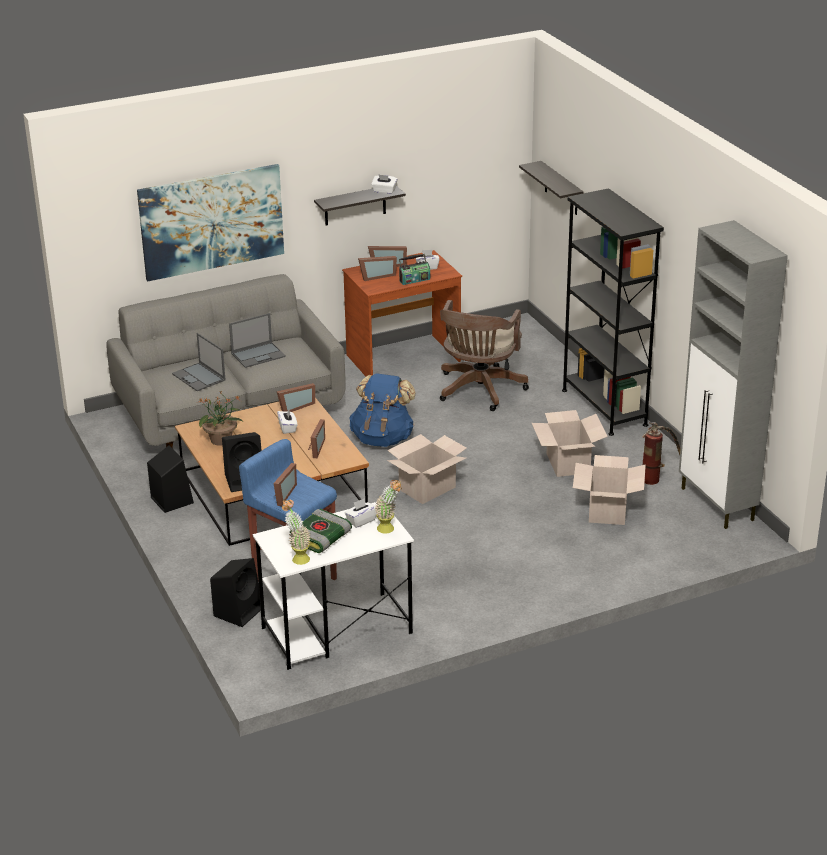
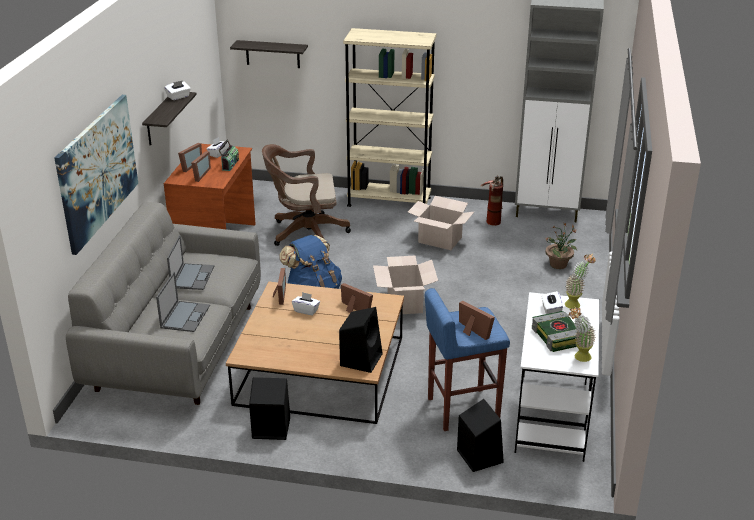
camera: 55 degrees left, 0 degrees up
(199, 377) = (185, 316): laptop -> laptop turned 75 degrees counterclockwise
(221, 440) = (282, 348): potted plant -> potted plant (559, 264)
(479, 391) = (304, 233): brown office chair -> brown office chair turned 120 degrees clockwise
(604, 407) = (389, 201): black bookcase -> beige bookcase
(608, 511) = (513, 250): cardboard box -> none

